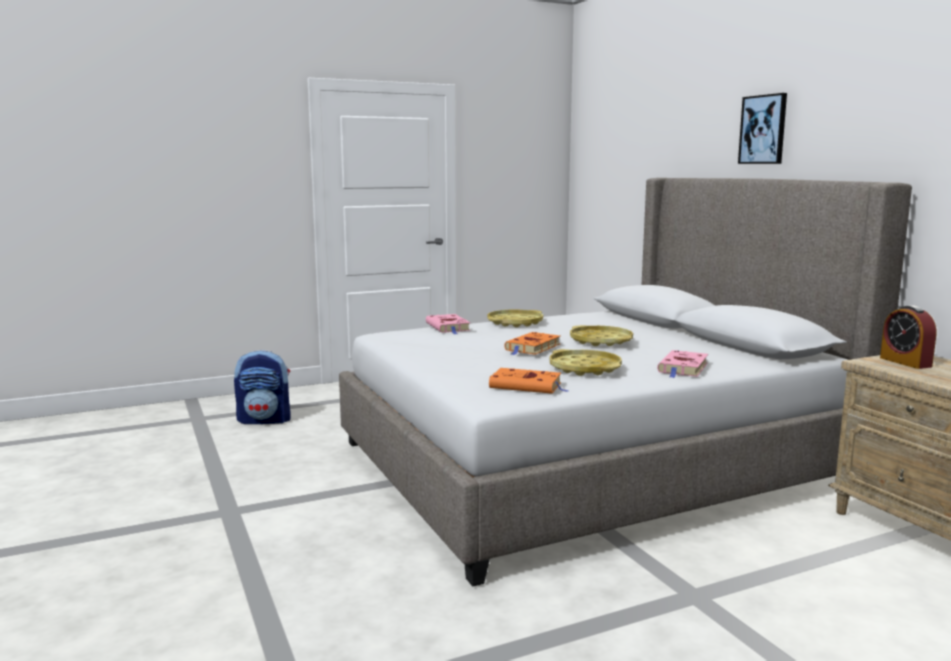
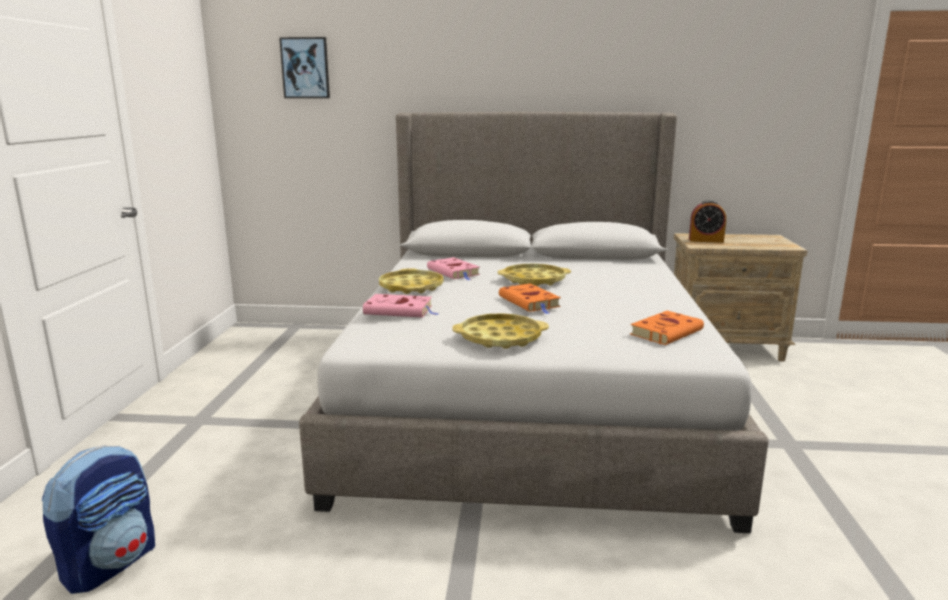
camera: 60 degrees left, 5 degrees up
(585, 368) = (622, 304): yellow tray -> yellow tray (500, 338)
(683, 368) = (647, 282): pink book -> pink book (454, 272)
(763, 129) = (520, 67): picture -> picture (305, 68)

